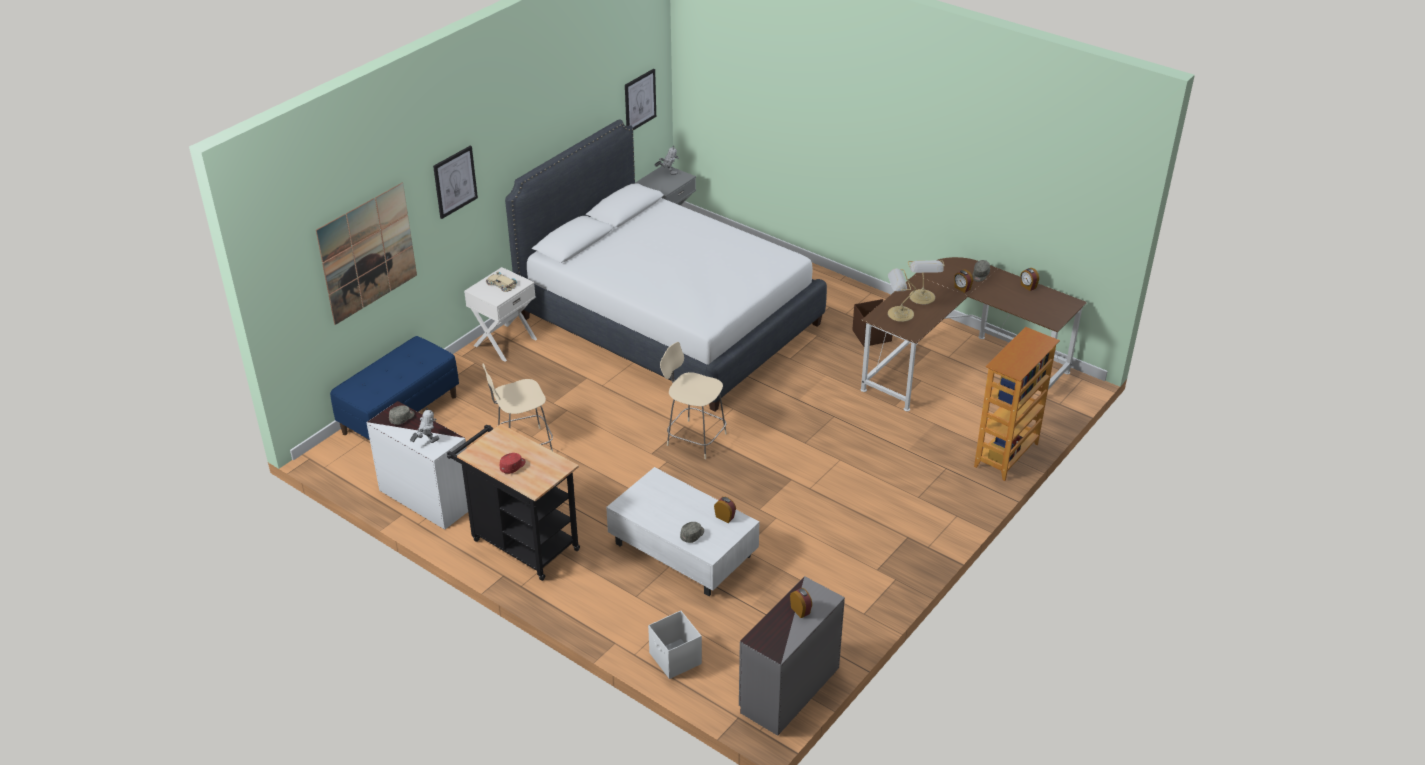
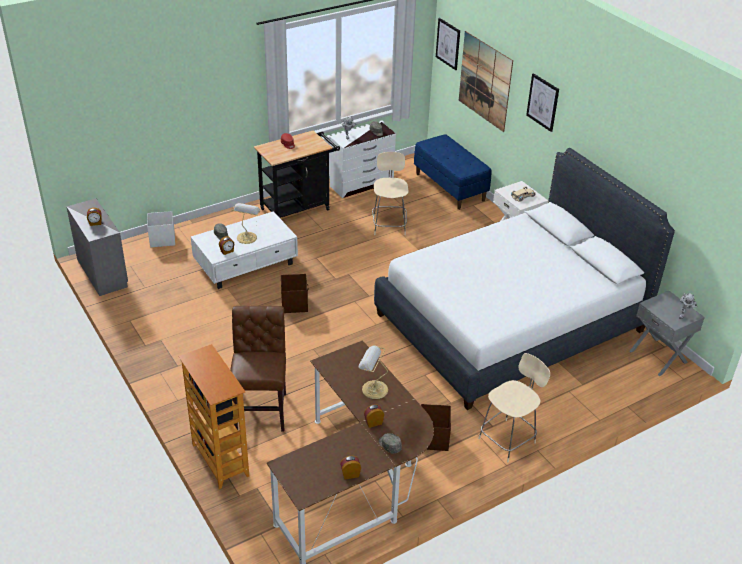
camera: 110 degrees right, 0 degrees up
(640, 100) = (706, 233): picture -> picture (448, 43)
(694, 438) = (352, 297): beige stool -> beige stool (508, 439)
(737, 480) = (294, 304): none -> brown storage box
(899, 314) = (357, 365): table lamp -> table lamp (247, 237)
(920, 450) = (261, 409): none -> brown chair

